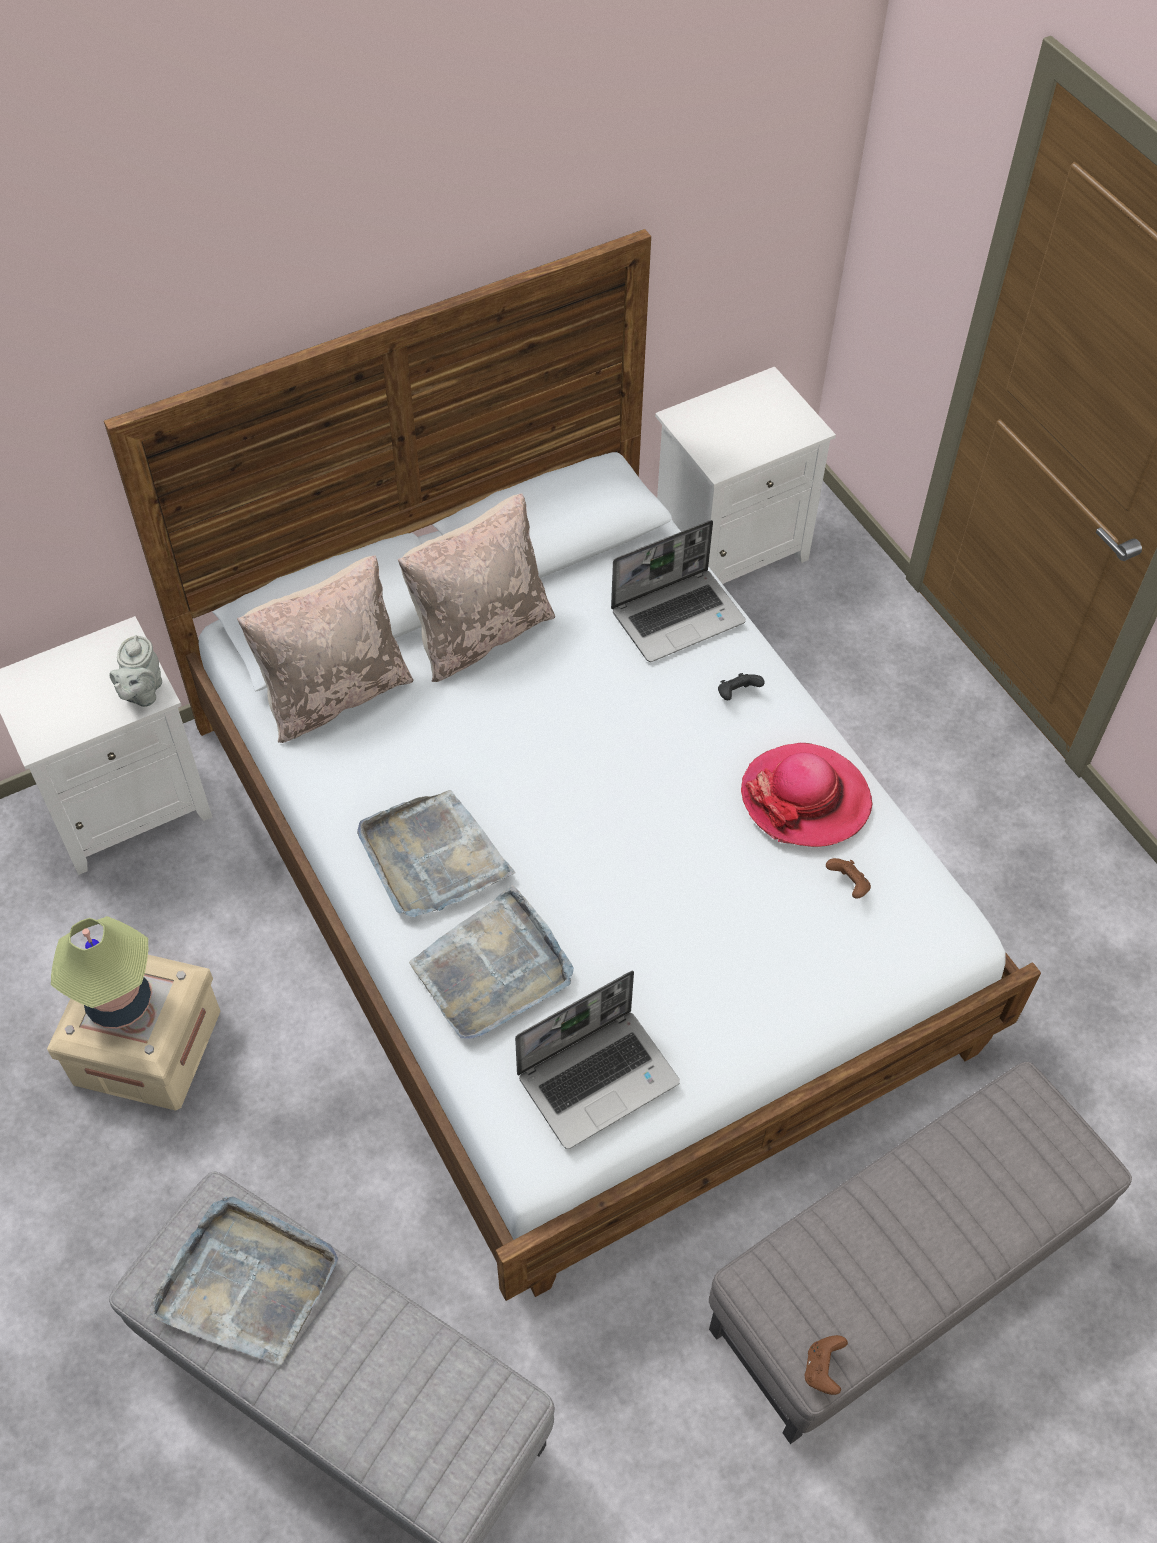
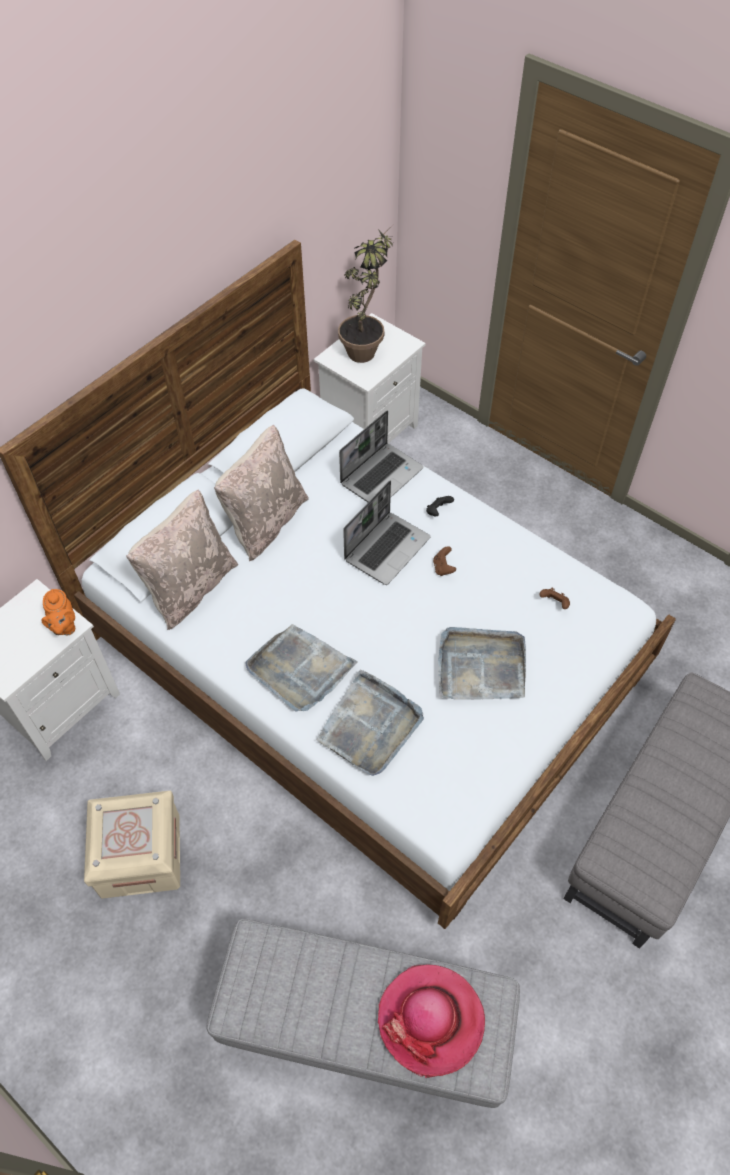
camera: 20 degrees left, 0 degrees up
(119, 1002) = (121, 833): table lamp -> none
(142, 693) = (64, 626): grey teapot -> orange teapot
(247, 1283) = (297, 983): grey tray -> grey tray (480, 666)
(598, 1077) = (465, 769): laptop -> laptop (387, 548)
(742, 416) = (366, 347): none -> potted plant
(805, 799) = (506, 560): hat -> hat (431, 1020)
(823, 1369) = (665, 897): brown game controller -> brown game controller (443, 568)

